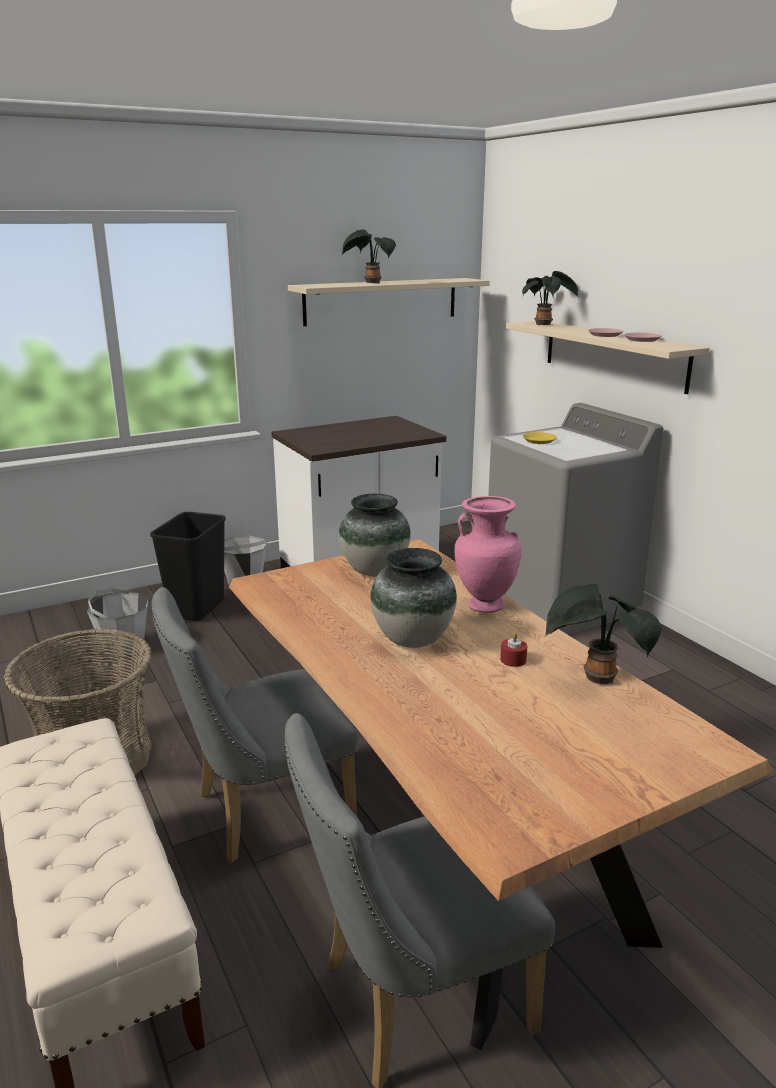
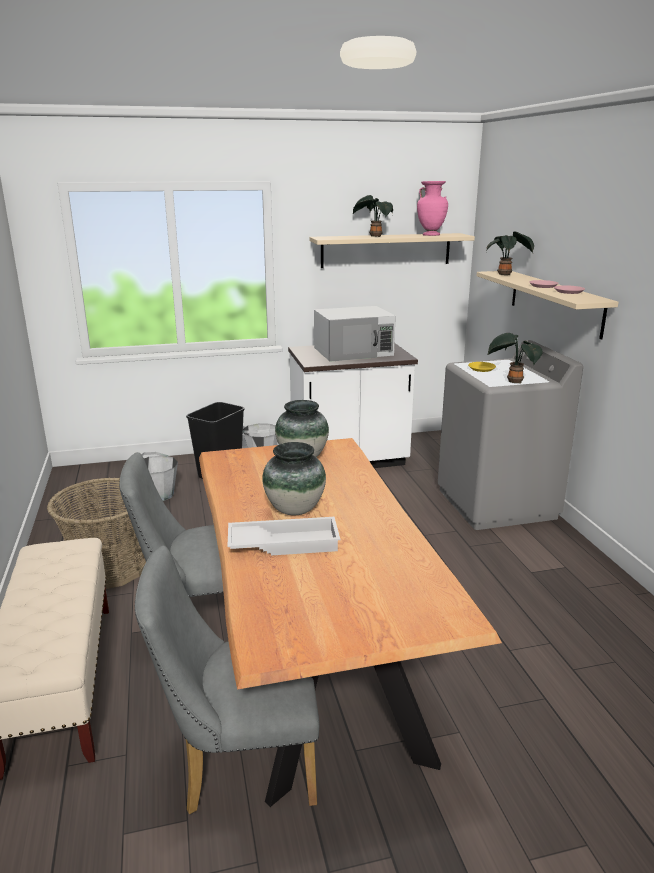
camera: 15 degrees right, 0 degrees up
(361, 431) = (354, 351): none -> white microwave
(430, 685) = (284, 542): none -> white tray
(485, 606) = (365, 492): pink vase -> pink vase (431, 235)
(513, 660) = (356, 533): red candle -> none
(595, 679) = (408, 555): potted plant -> potted plant (512, 381)

